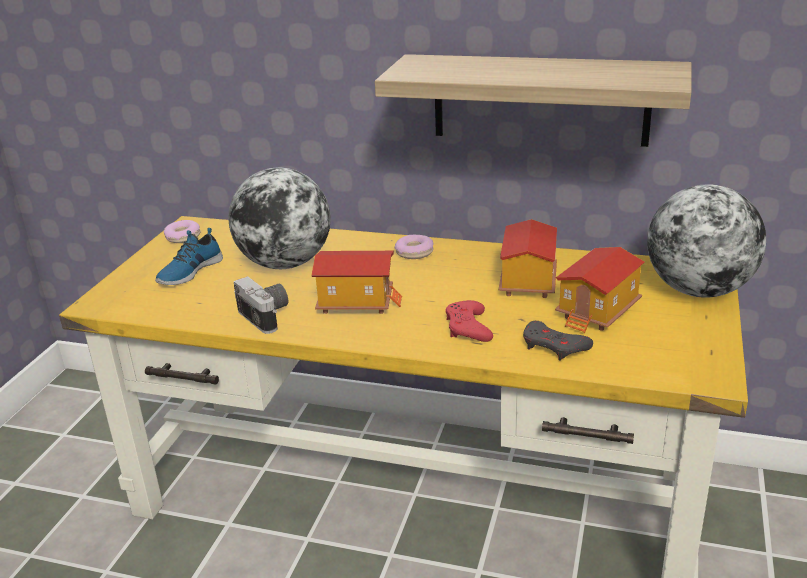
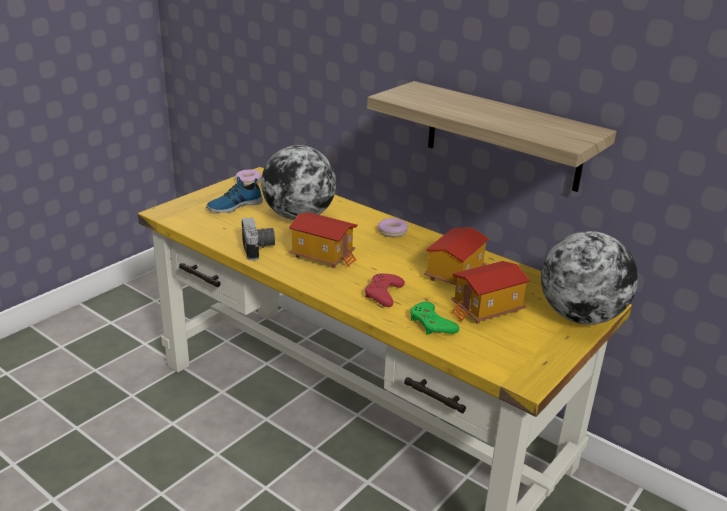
camera: 20 degrees right, 0 degrees up
(554, 346) = (432, 324): grey game controller -> green game controller

